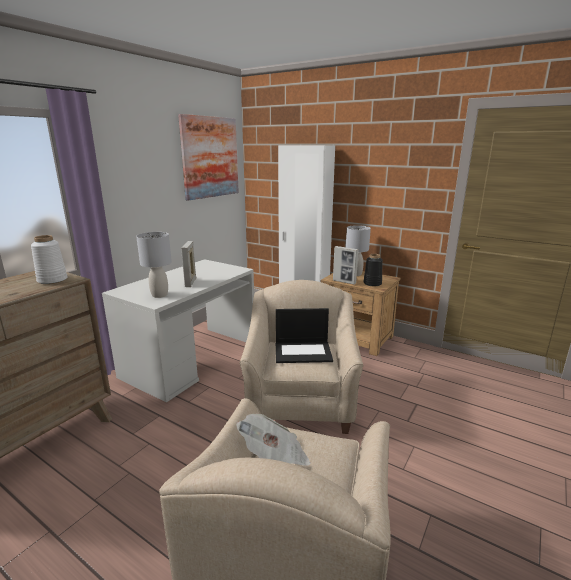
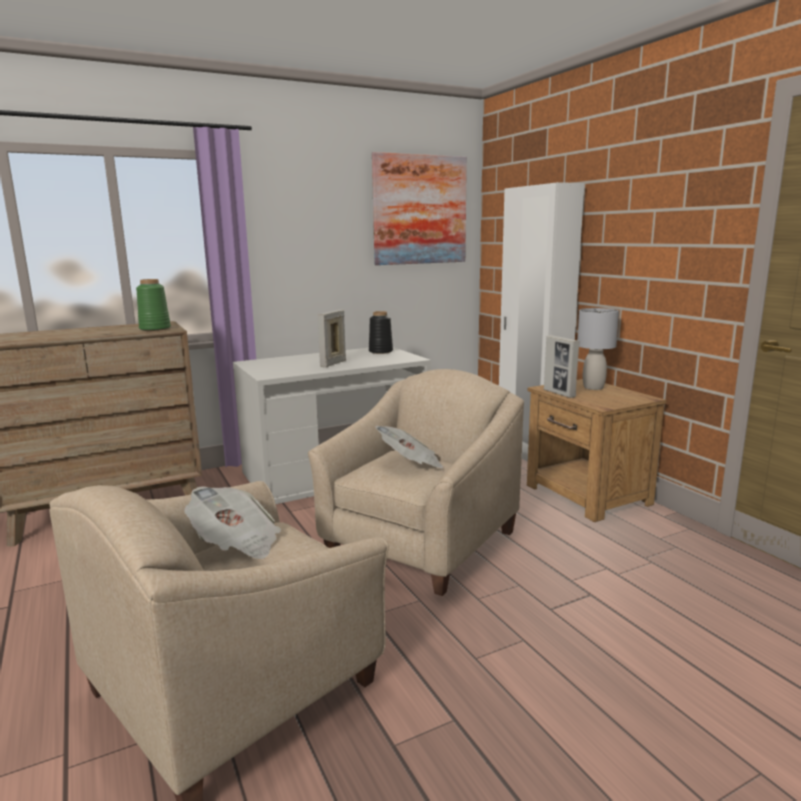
camera: 30 degrees right, 5 degrees down
(53, 280) = (155, 329): white vase -> green vase
(160, 295) = (282, 370): grey table lamp -> none
(303, 352) = (410, 464): laptop -> newspaper
(372, 283) = (602, 400): black vase -> black vase (381, 351)

